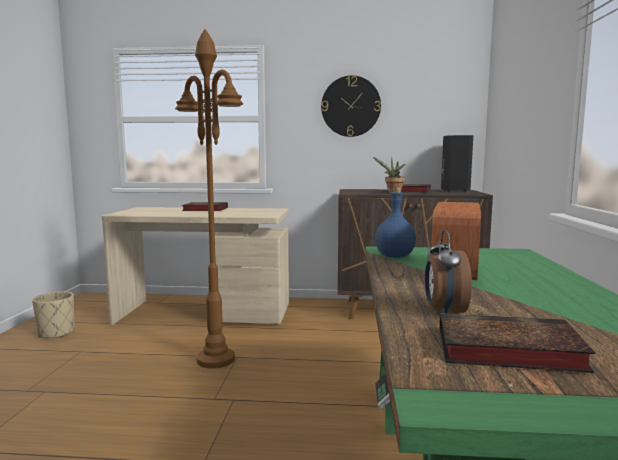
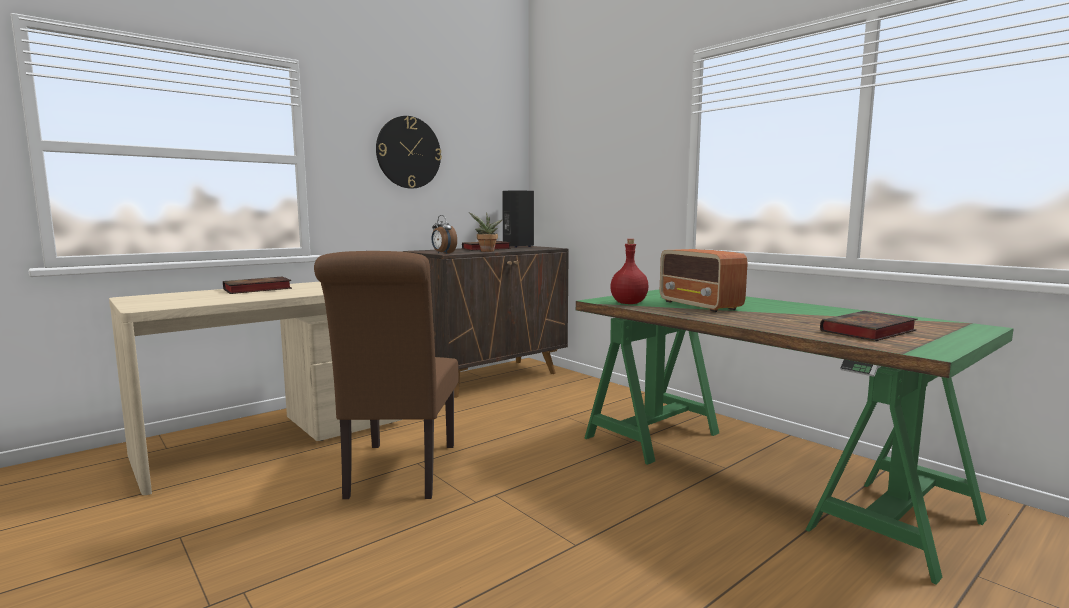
camera: 45 degrees left, 0 degrees up
(56, 333) = (60, 537): beige planter -> none
(215, 359) = (399, 474): brown floor lamp -> brown chair
(395, 256) = (629, 303): blue bottle -> red bottle
(444, 311) = (785, 324): alarm clock -> alarm clock (443, 253)

